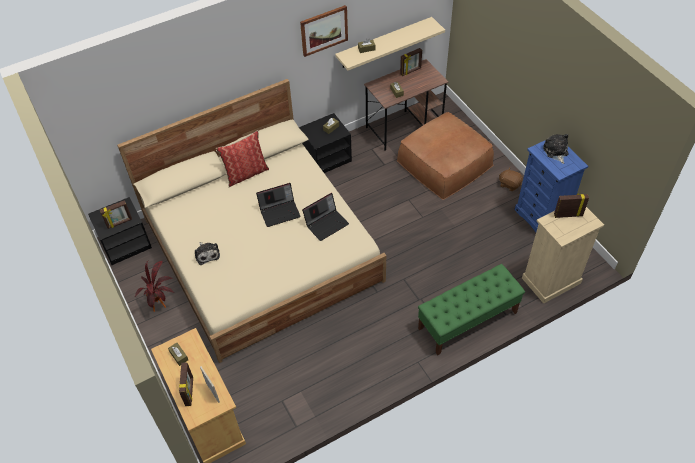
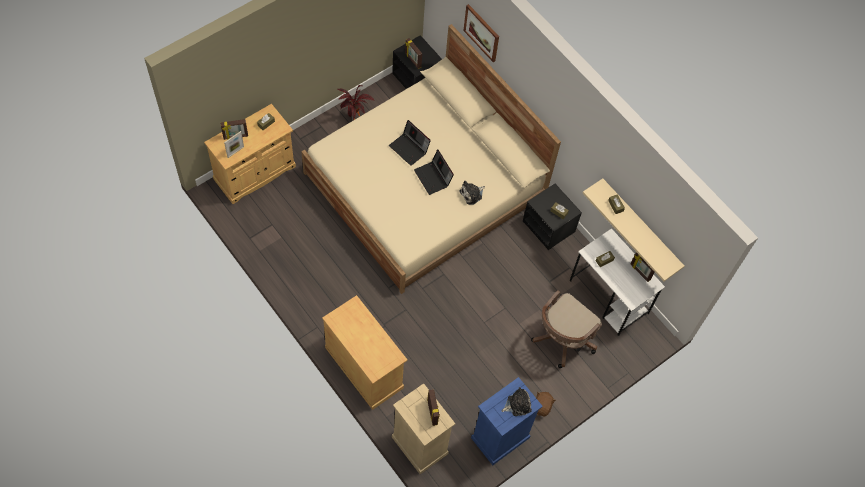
camera: 75 degrees right, 10 degrees up
(207, 254) = (379, 129): plush toy -> plush toy (472, 194)
(246, 173) = (476, 143): pillow -> none
(324, 30) = (601, 151): picture -> picture (482, 32)
(326, 223) = (425, 218): laptop -> laptop (409, 148)
(404, 126) = (609, 297): brown desk -> white desk
(444, 163) = (561, 340): brown ottoman -> brown office chair
(467, 321) = (364, 367): green bench -> beige cabinet

